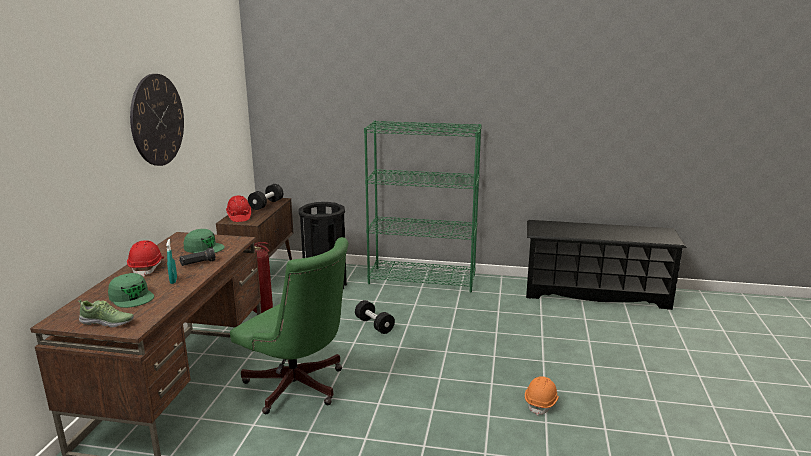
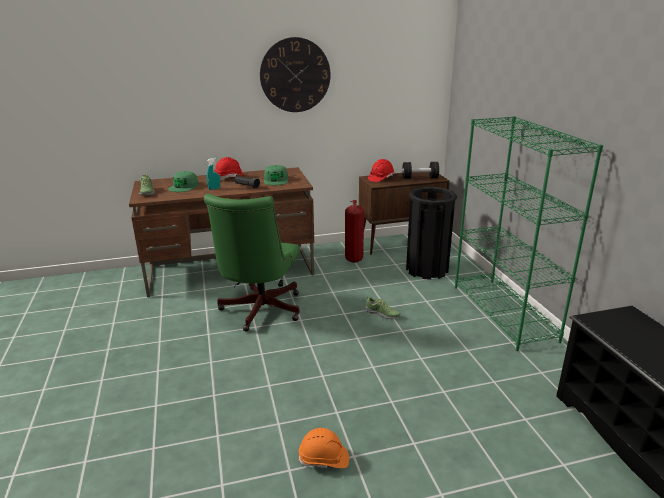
camera: 65 degrees right, 5 degrees up
(374, 325) = (382, 314): black dumbbell -> shoe

